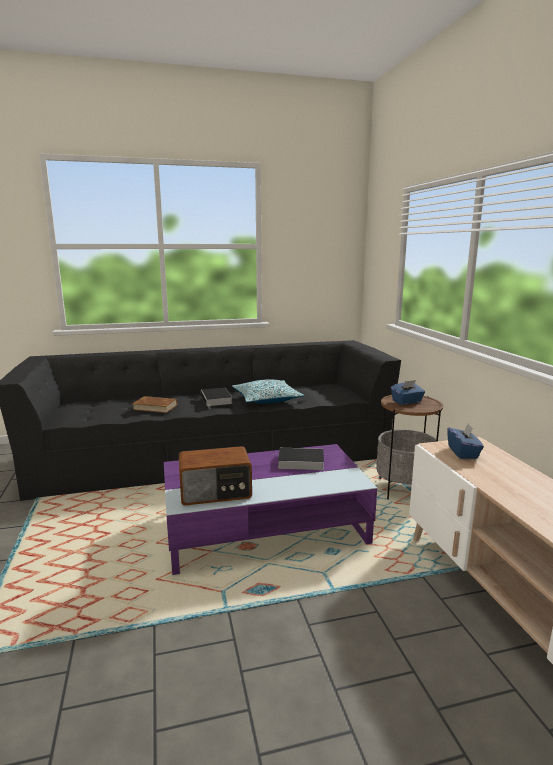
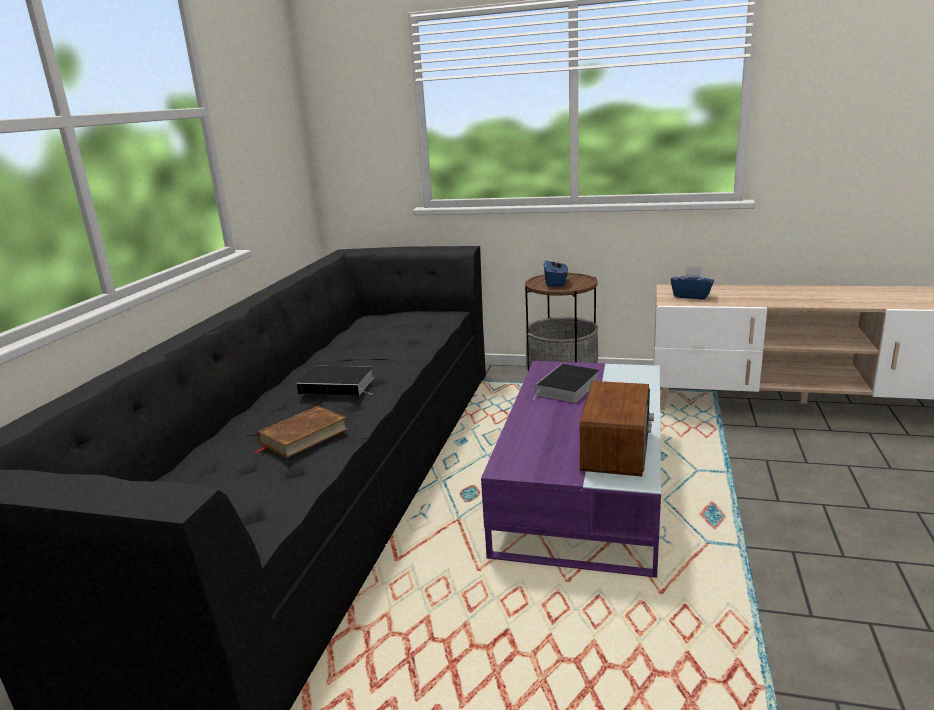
camera: 60 degrees left, 5 degrees up
(266, 399) = (383, 356): pillow -> none

